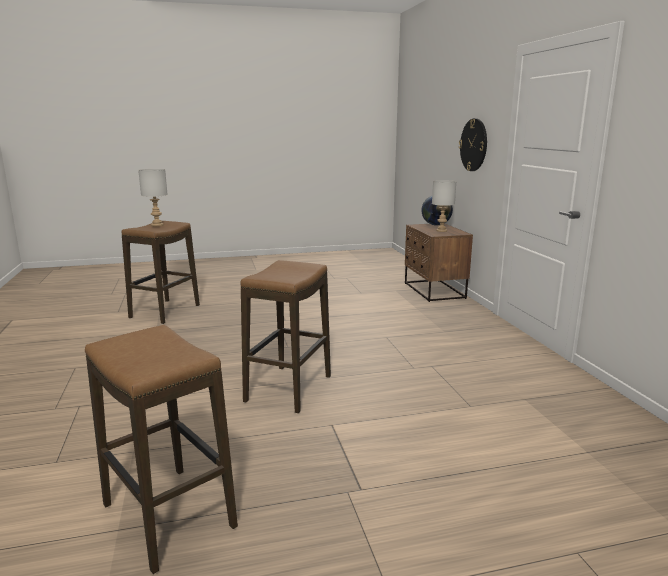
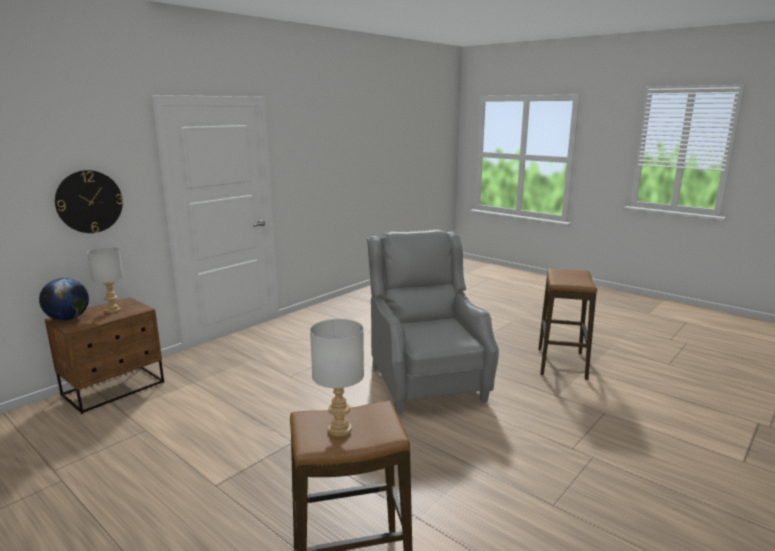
camera: 125 degrees left, 0 degrees up
(289, 389) = (426, 381): stool -> grey armchair

